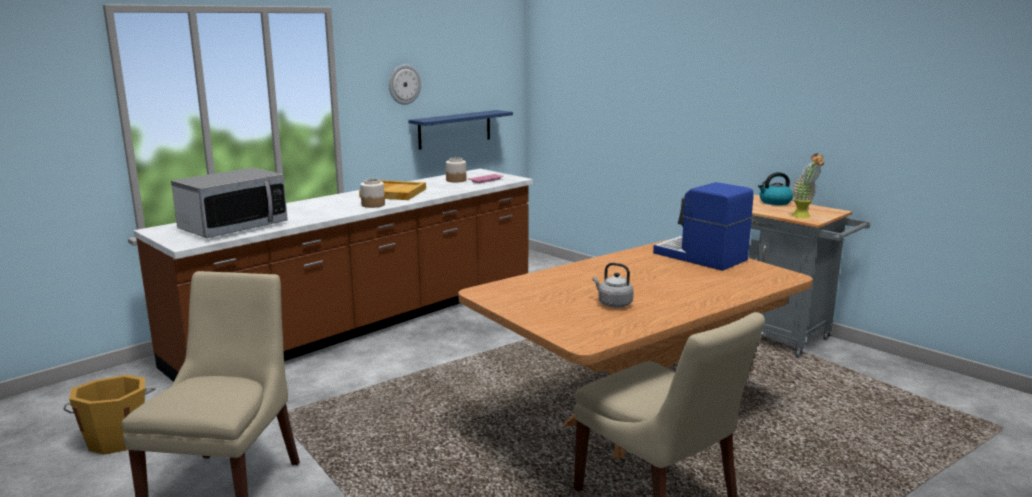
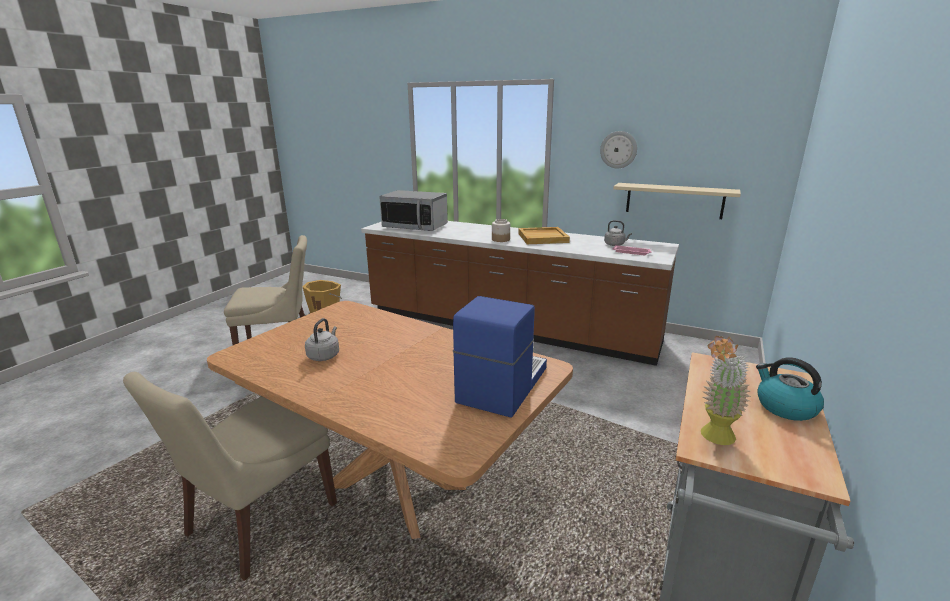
camera: 70 degrees right, 5 degrees up
(455, 129) = (674, 200): blue shelf -> beige shelf
(456, 180) = (615, 244): jar -> grey kettle

